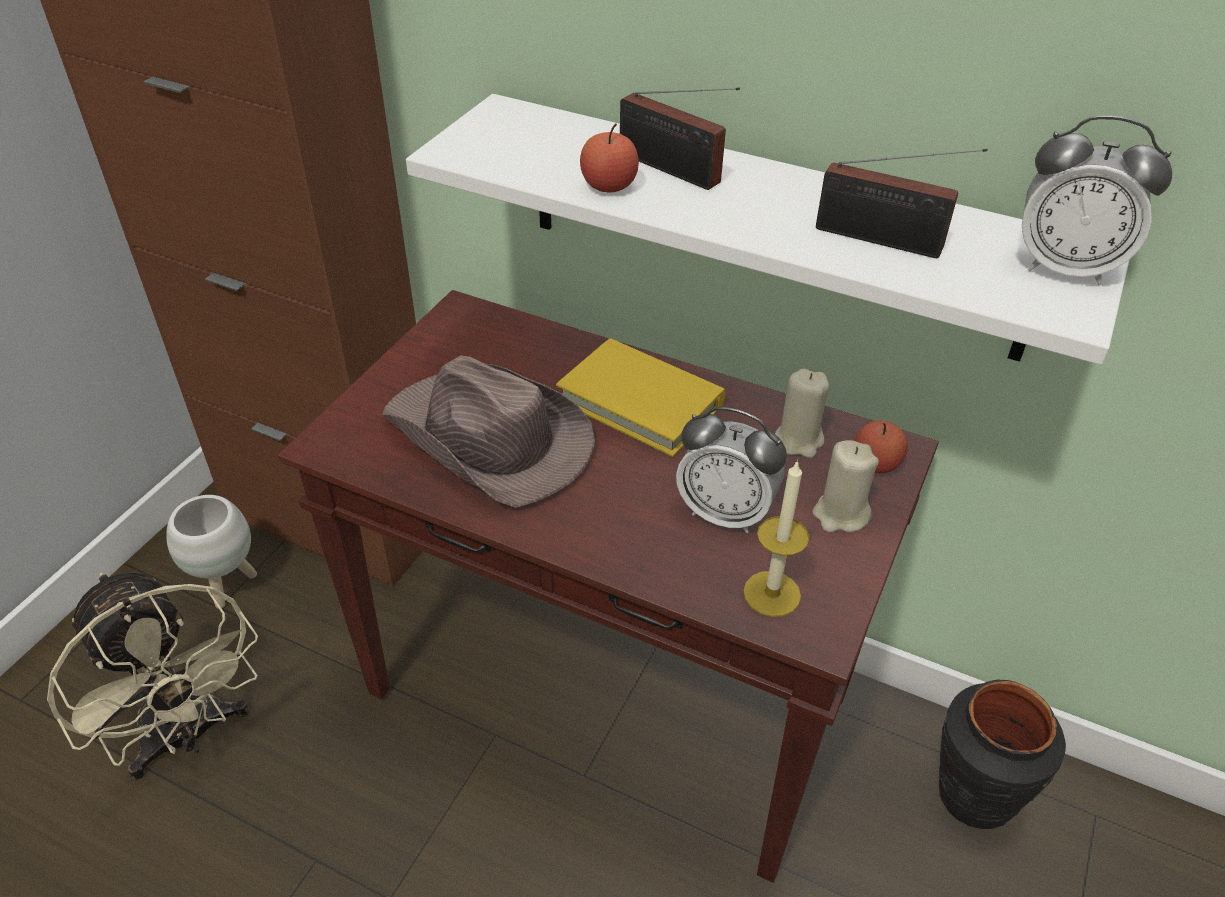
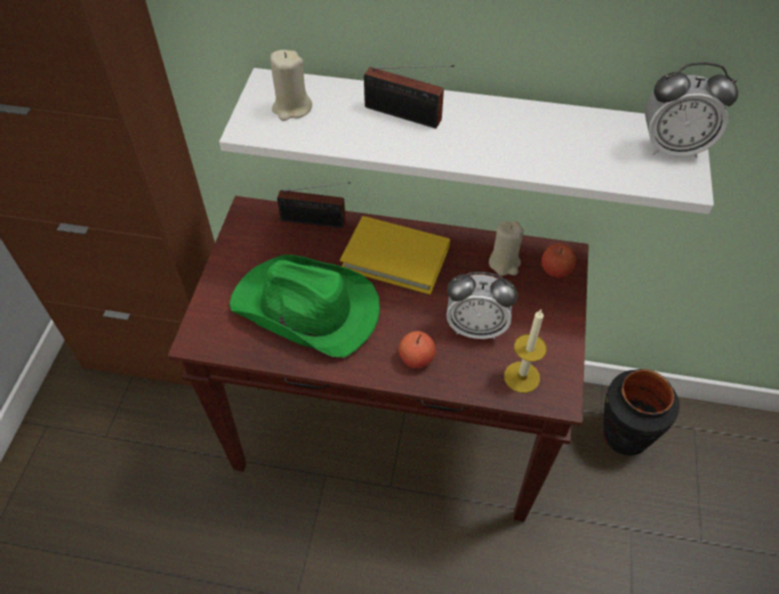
camera: 15 degrees left, 10 degrees up
(188, 736) = (121, 531): beige fan -> none
(227, 585) = (105, 419): white planter -> none
(488, 439) = (306, 309): brown hat -> green hat
(609, 186) = (369, 138): apple -> apple (416, 358)
(840, 514) = (545, 311): beige candle -> beige candle (291, 108)
(885, 241) = (561, 149): radio -> radio (316, 221)

